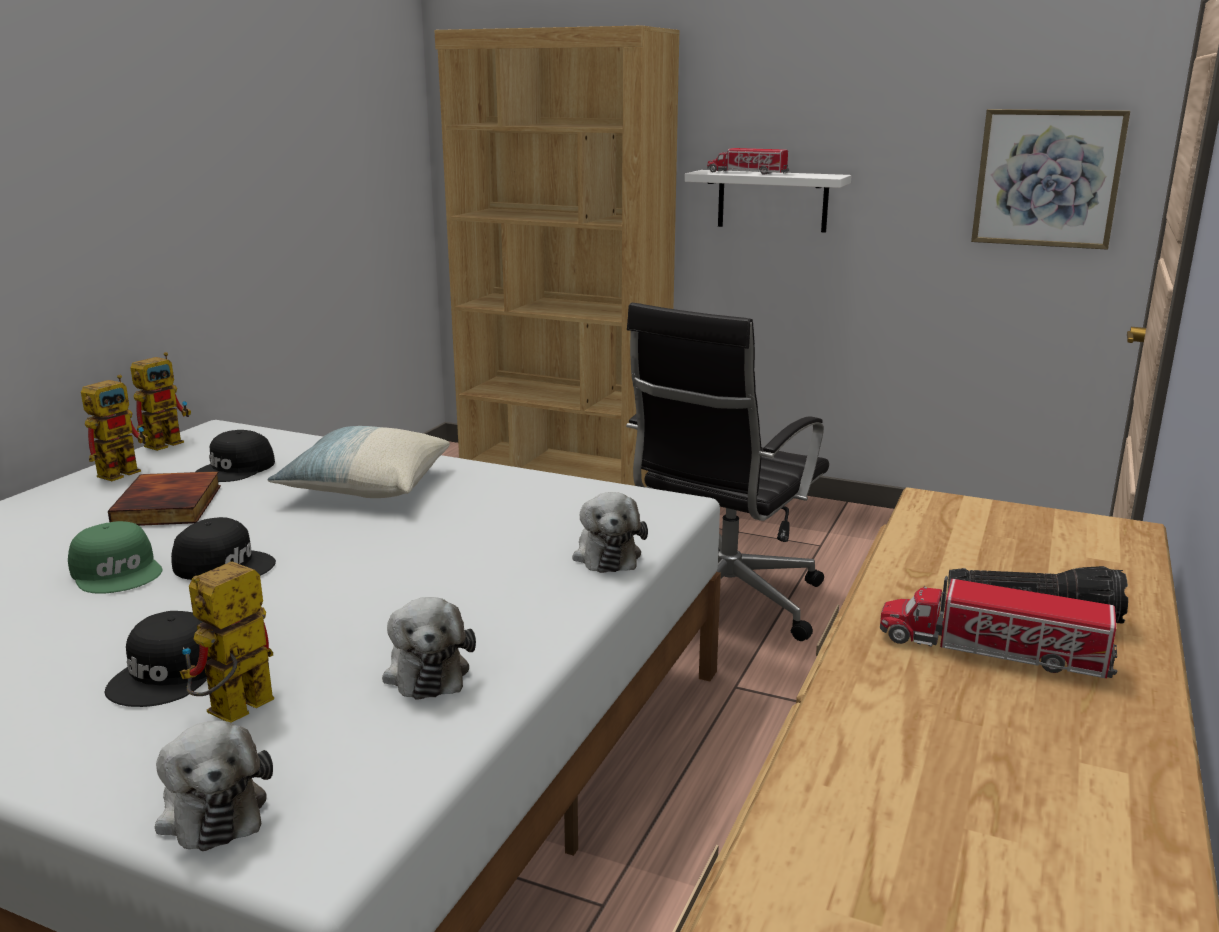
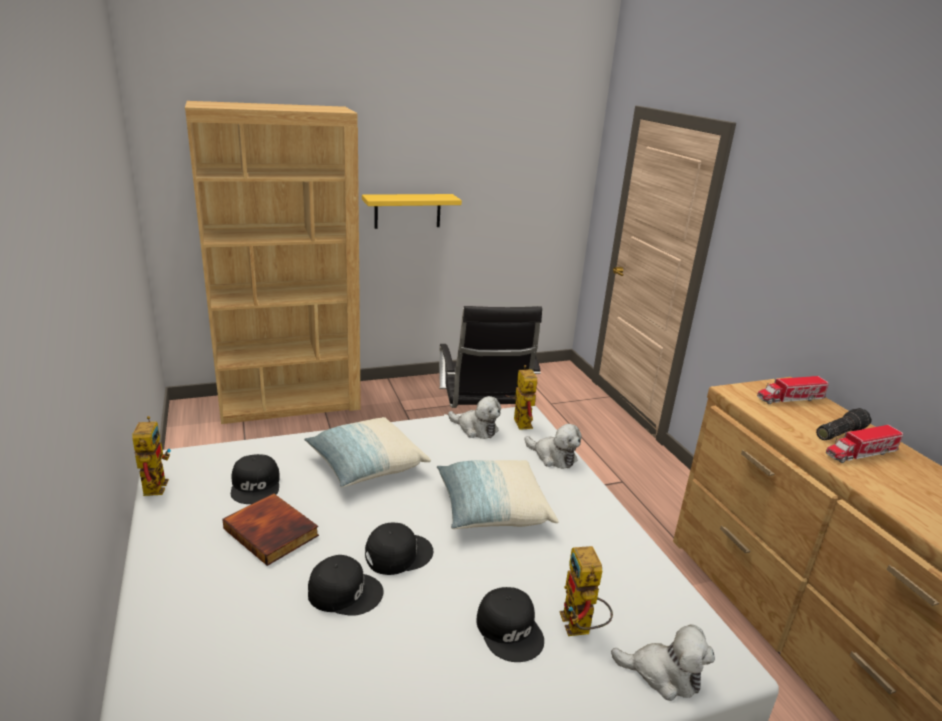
camera: 45 degrees left, 5 degrees up
(118, 571) = (345, 591): green cap -> black cap
(124, 470) = (174, 521): toy robot -> toy robot (519, 421)
(405, 571) = (492, 509): none -> pillow
(426, 671) = (604, 557): plush toy -> plush toy (475, 429)
(747, 173) = (400, 197): toy truck -> toy truck (789, 398)
(772, 201) = (407, 211): white shelf -> yellow shelf
(1047, 178) = (546, 191): picture -> none

